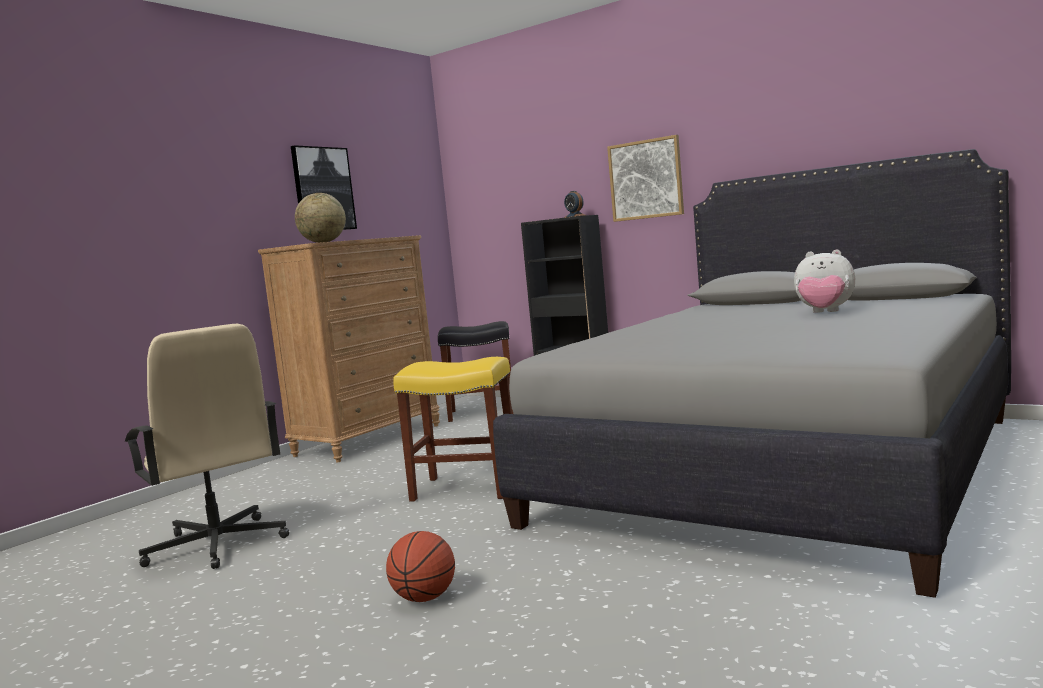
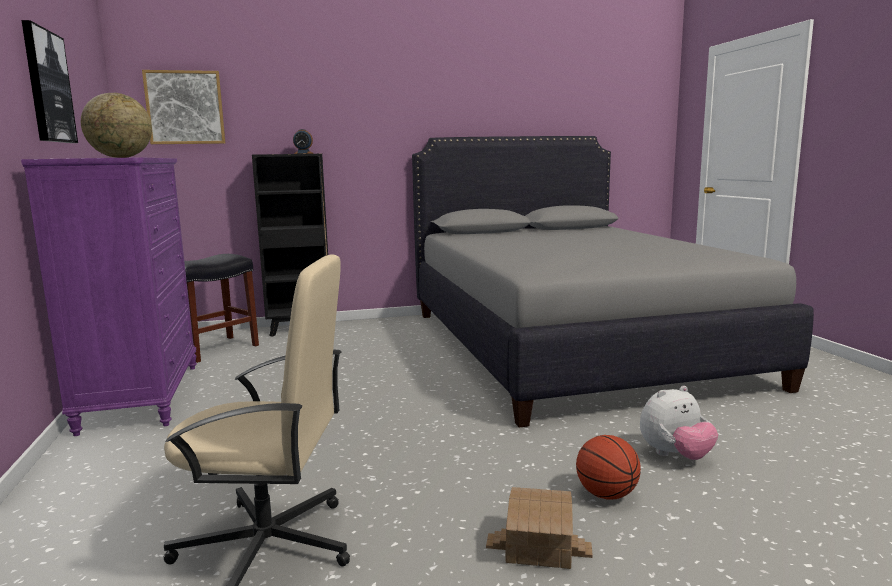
camera: 50 degrees left, 5 degrees up
(303, 605) = (538, 545): none -> toy house
(368, 440) = (141, 397): brown dresser -> purple dresser
(467, 488) = (393, 410): yellow stool -> none
(646, 179) = (365, 127): picture -> picture (185, 107)
(824, 312) = (577, 237): plush toy -> plush toy (675, 456)

